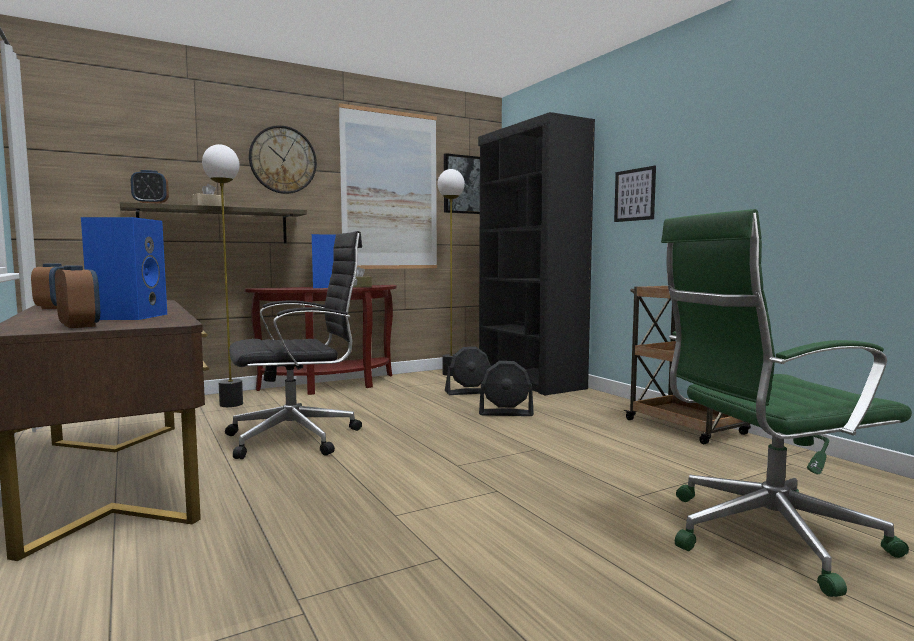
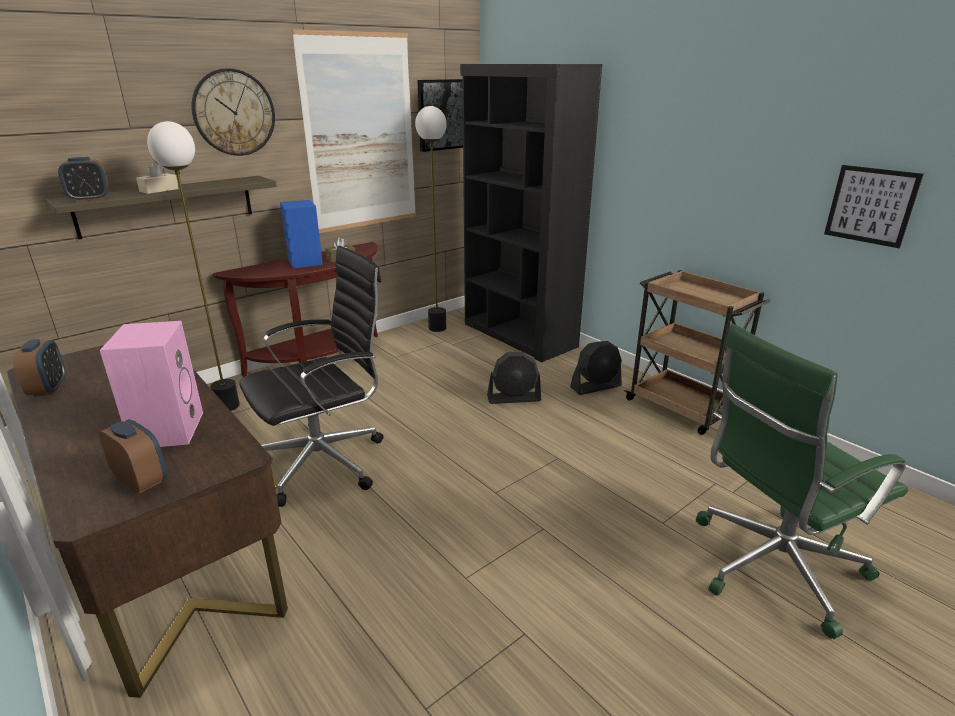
camera: 10 degrees left, 20 degrees up
(129, 316) = (167, 429): blue speaker -> pink speaker
(469, 392) = (466, 362): black fan -> black fan (596, 387)
(634, 195) = (643, 164): picture -> picture (871, 205)

